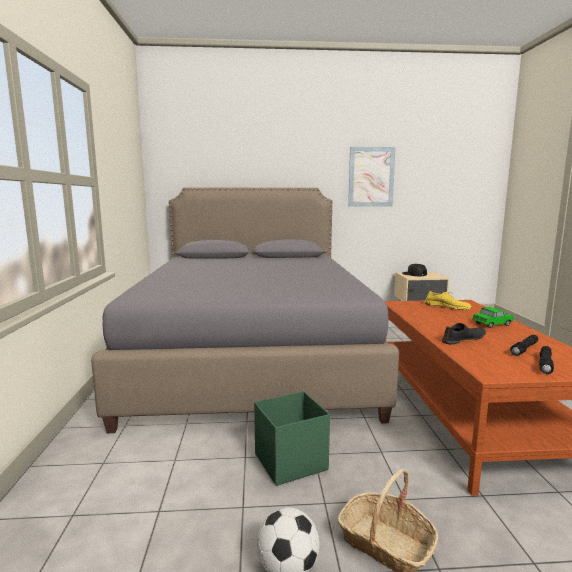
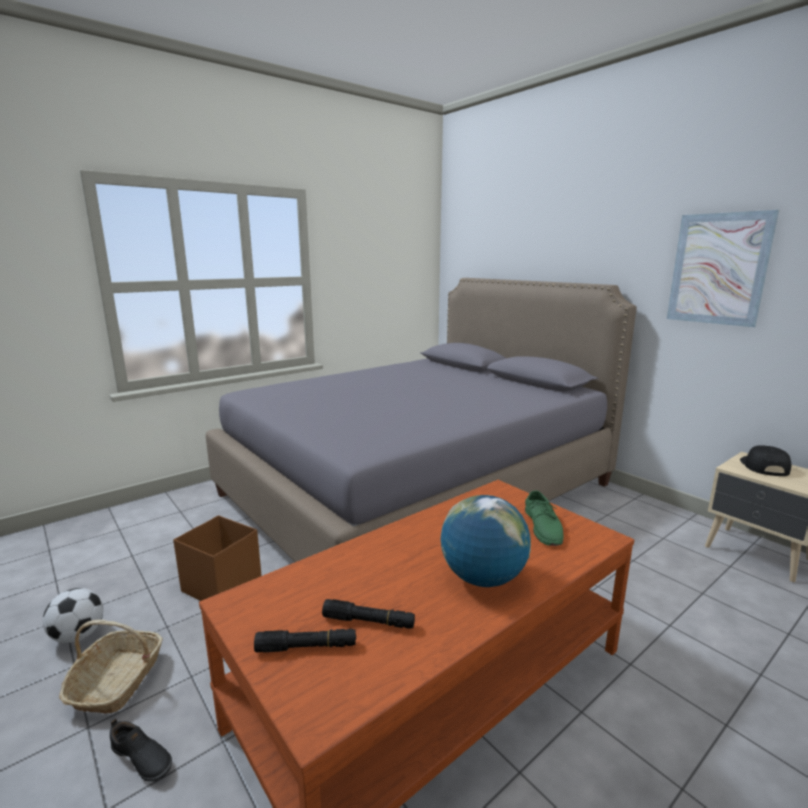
camera: 55 degrees right, 5 degrees up
(289, 462) = (222, 586): green storage box -> brown storage box
(447, 306) = (543, 526): yellow shoe -> green shoe
(463, 339) = (368, 565): black shoe -> black shoe (141, 759)
(492, 324) = (483, 578): toy car -> globe

